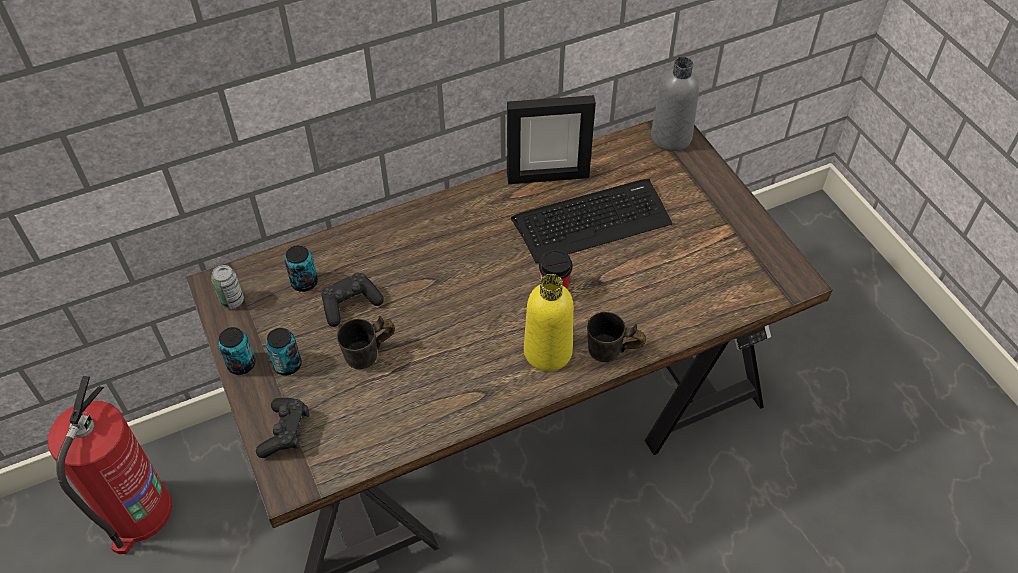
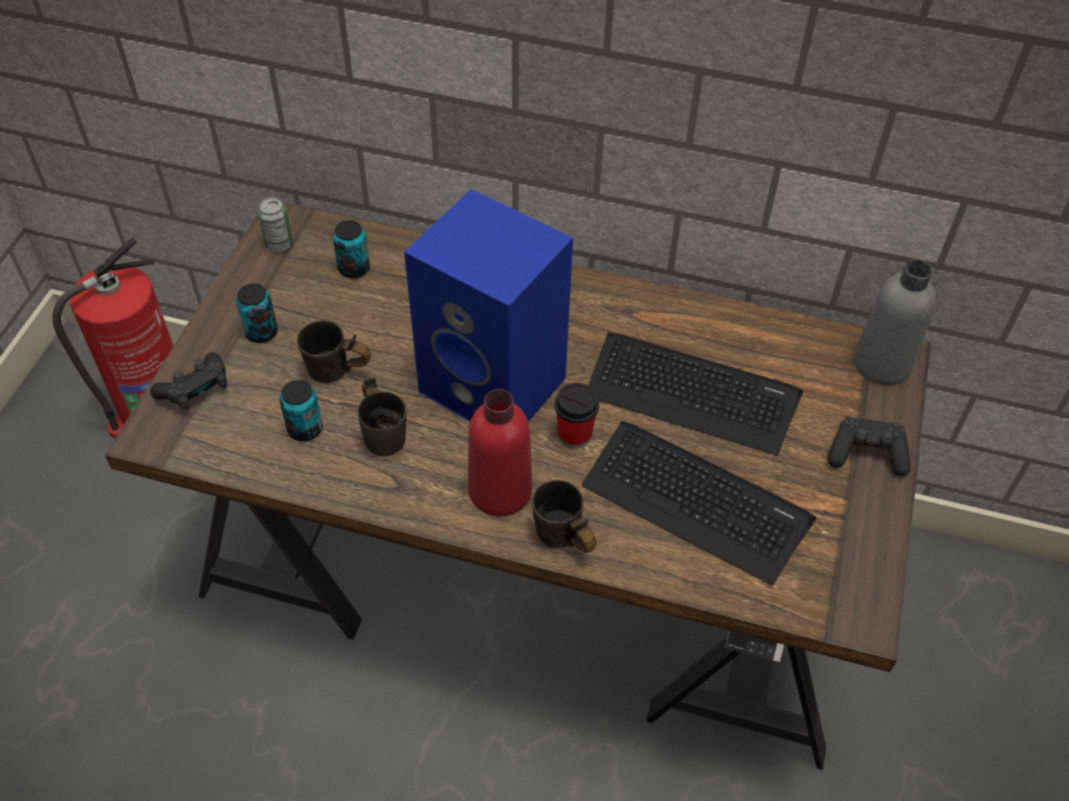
camera: 40 degrees right, 0 degrees up
(241, 364) = (227, 305): can -> can (305, 429)
(350, 304) = (371, 315): black game controller -> black game controller (866, 454)
(443, 367) = (387, 432): none -> grey mug
(477, 292) = (497, 385): none -> blue speaker
(547, 176) = (695, 317): picture frame -> none
(548, 352) = (500, 491): yellow bottle -> red bottle
(657, 279) = (696, 501): none -> keyboard

